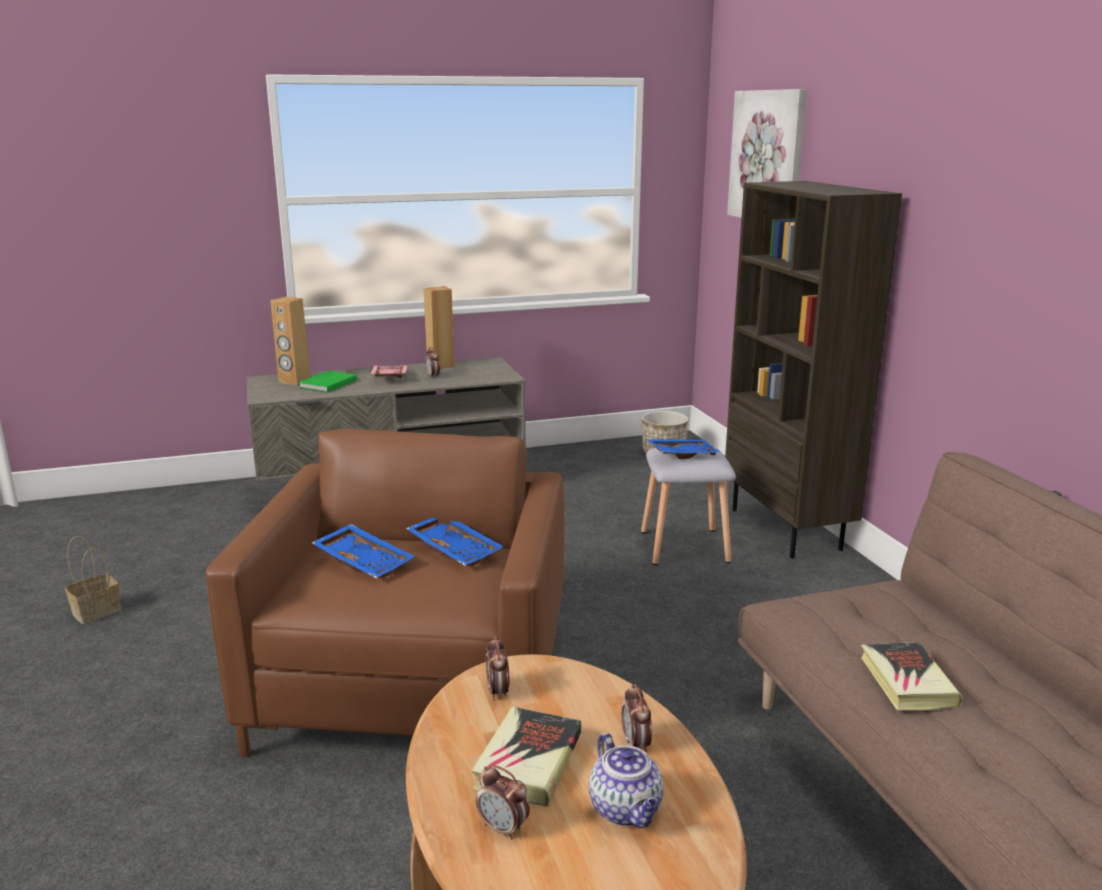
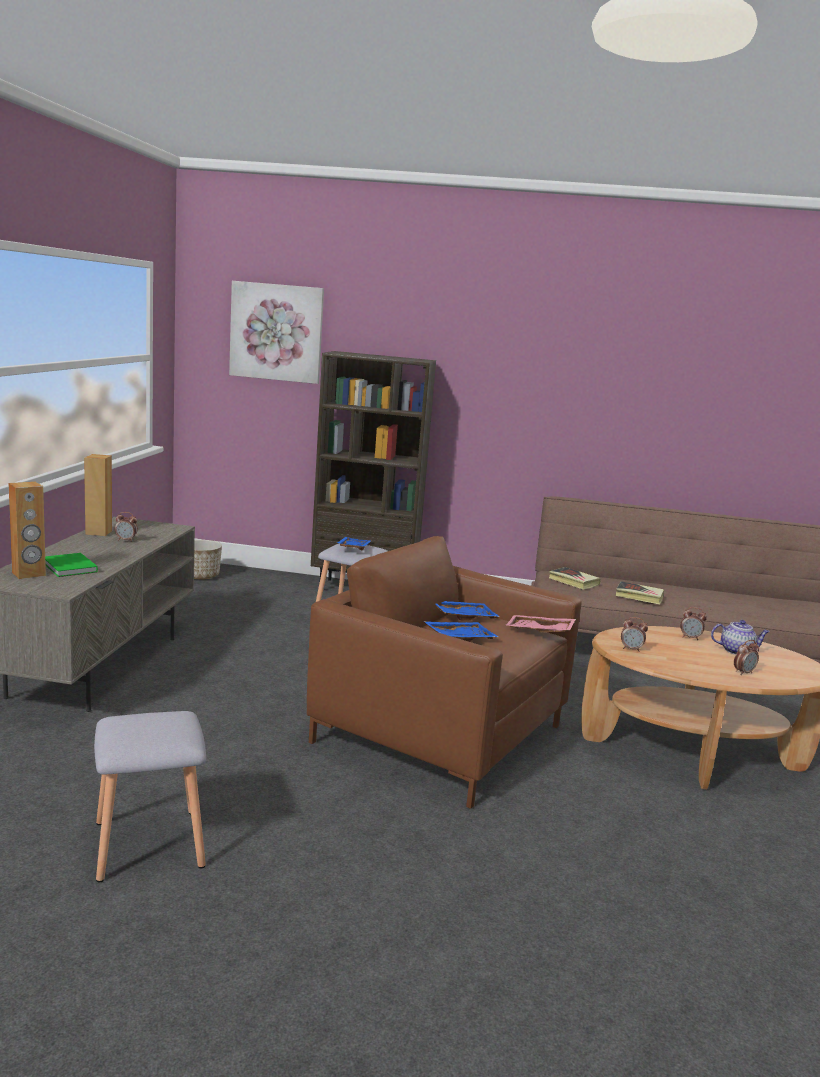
camera: 65 degrees left, 5 degrees down
(97, 611) = (148, 843): basket -> grey stool
(388, 378) = (98, 550): pink tray -> pink tray (539, 632)
(528, 762) = (695, 657): book -> book (573, 581)

